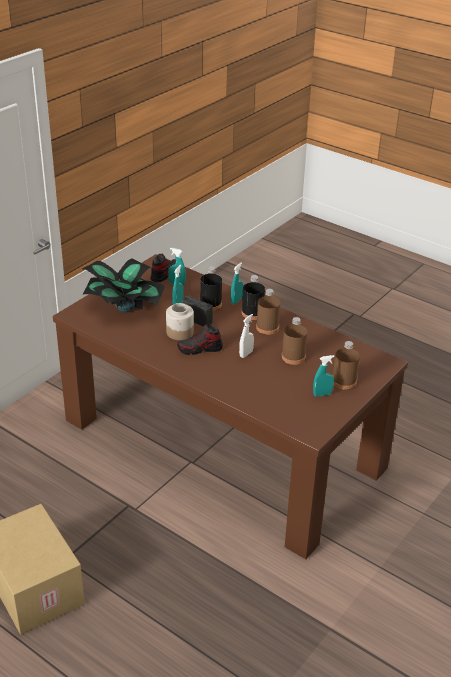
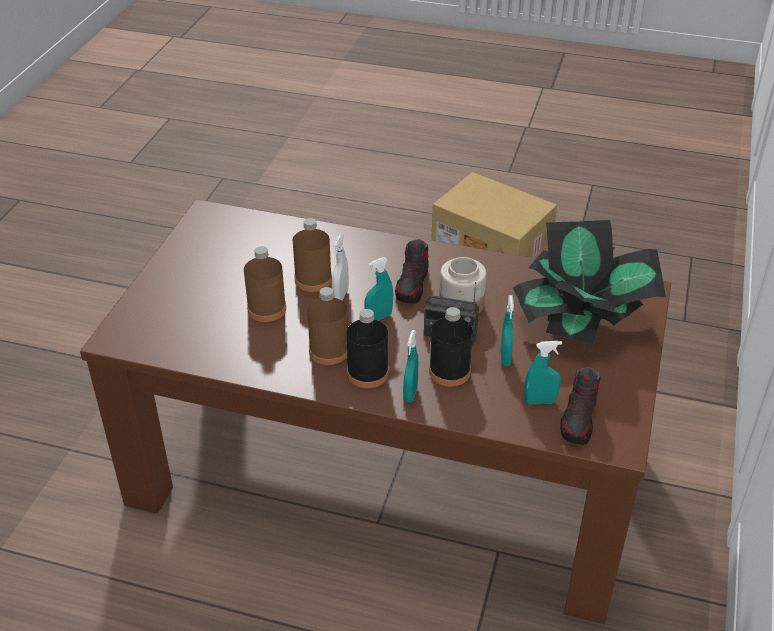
camera: 160 degrees right, 5 degrees up
(200, 349) = (412, 285): shoe -> shoe turned 135 degrees clockwise
(322, 394) = (207, 264): turquoise spray bottle -> turquoise spray bottle (378, 317)
(344, 382) = (179, 289): brown bottle -> brown bottle (313, 280)

